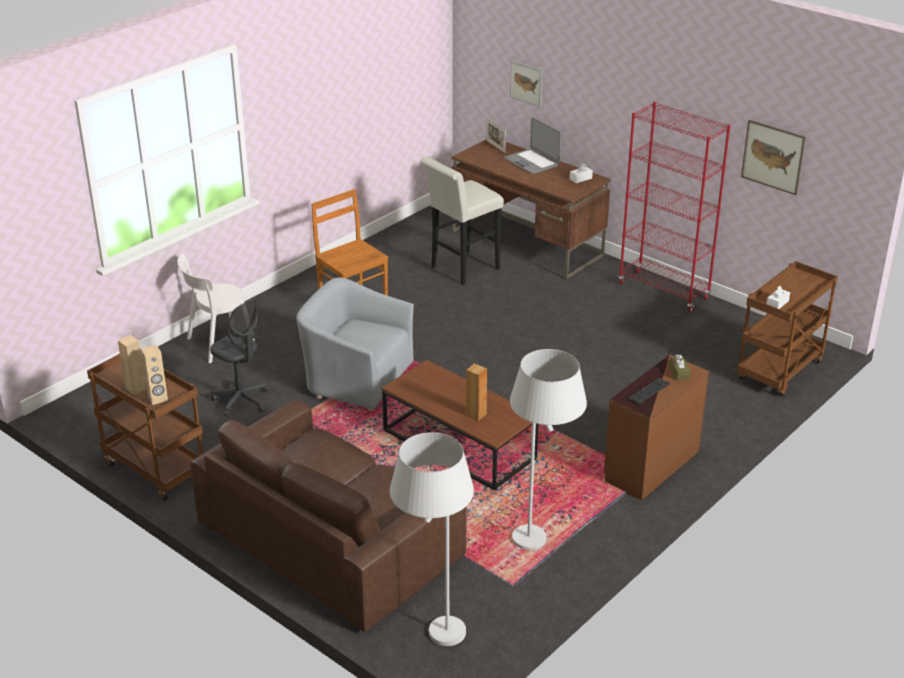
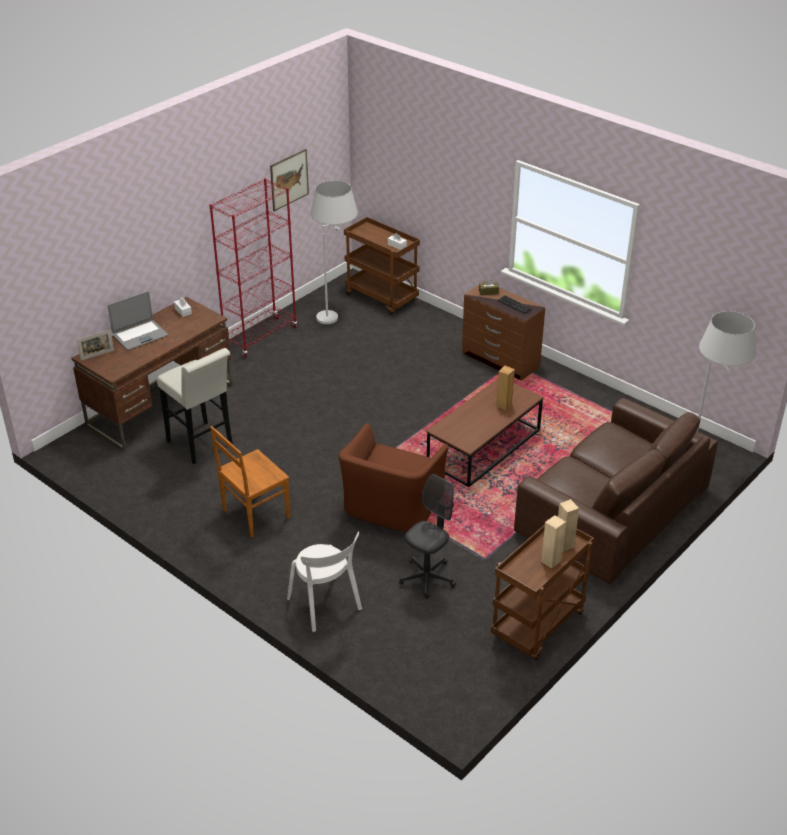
camera: 90 degrees left, 5 degrees up
(356, 379) = (391, 506): grey armchair -> brown armchair
(526, 83) = (90, 281): picture -> none
(541, 549) = (600, 411): white floor lamp -> white floor lamp (337, 314)

